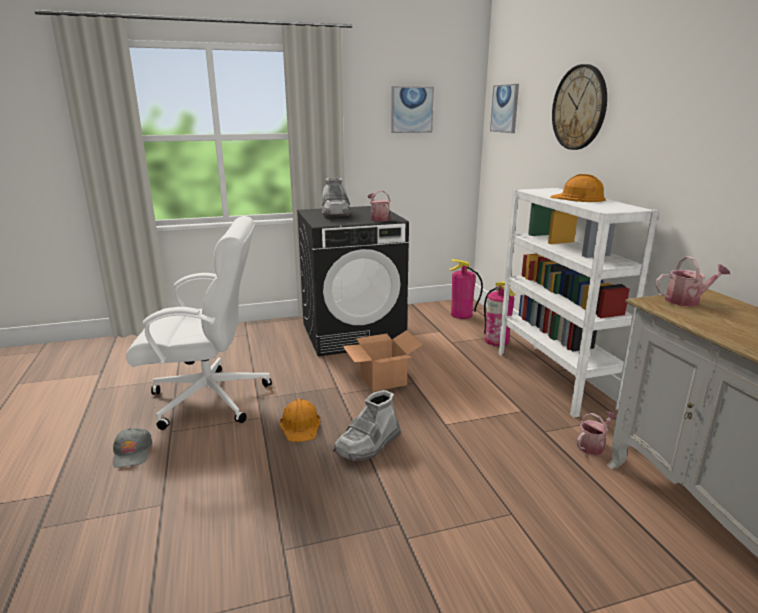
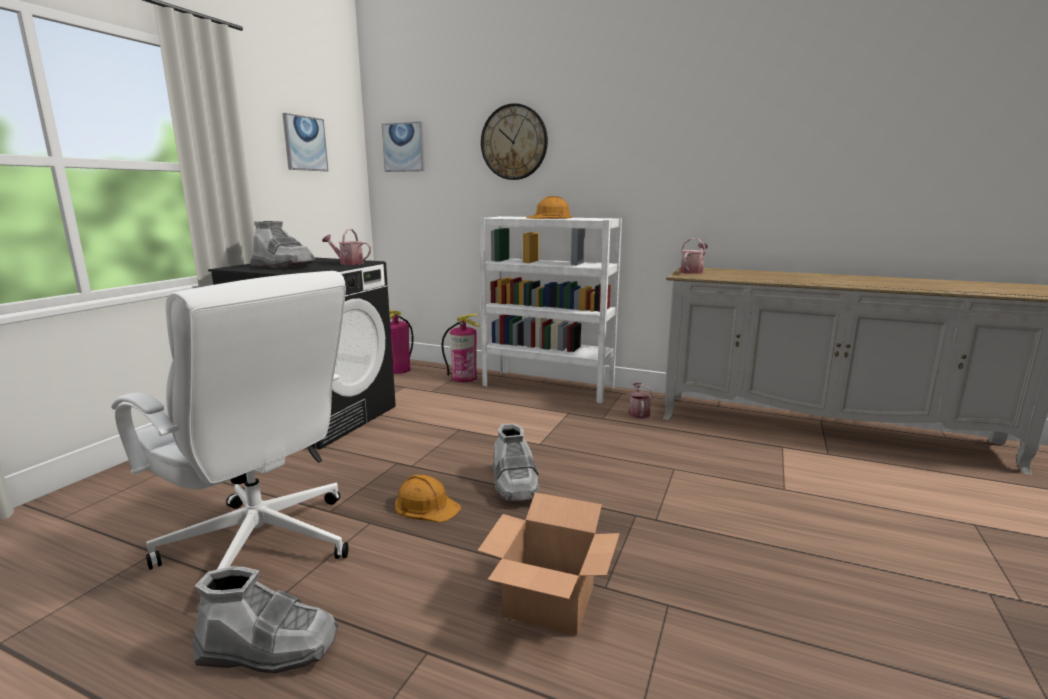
camera: 50 degrees left, 5 degrees down
(132, 453) = (269, 648): grey cap -> grey boot
(209, 398) = (260, 543): white office chair -> white office chair turned 90 degrees clockwise
(383, 380) = (429, 438): cardboard box -> cardboard box (550, 601)

